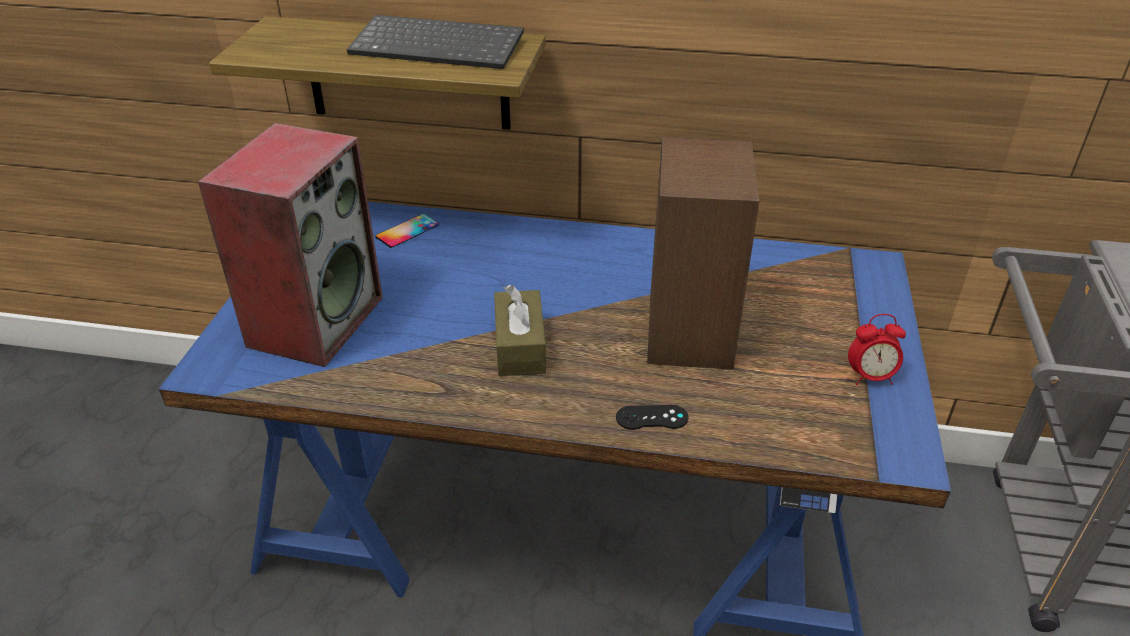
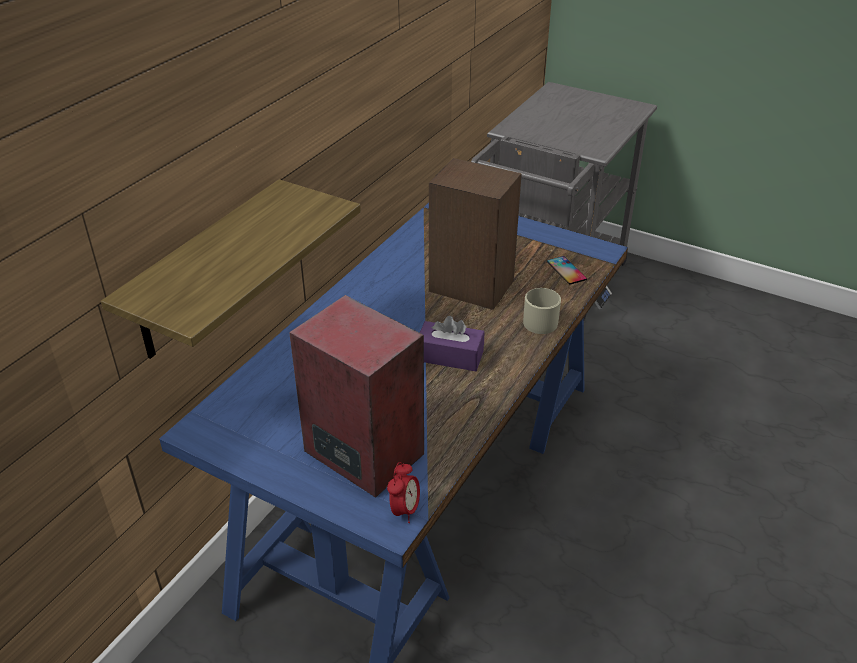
camera: 70 degrees left, 0 degrees up
(407, 231) = (268, 385): phone -> phone (566, 270)
(440, 46) = (262, 222): keyboard -> none
(520, 346) = (450, 356): brown tissue box -> purple tissue box
(652, 418) = (541, 320): black game controller -> beige mug
(870, 377) = (541, 240): alarm clock -> alarm clock (404, 510)

